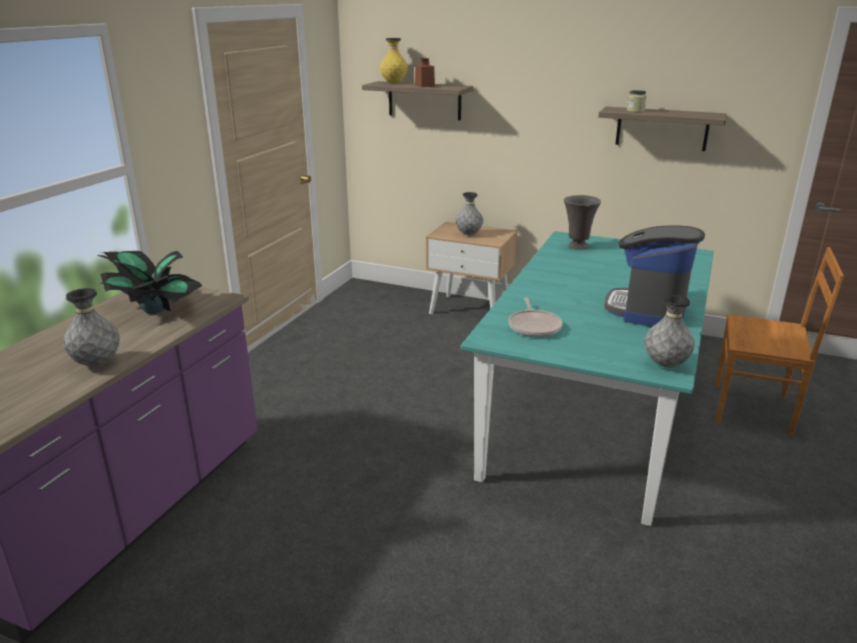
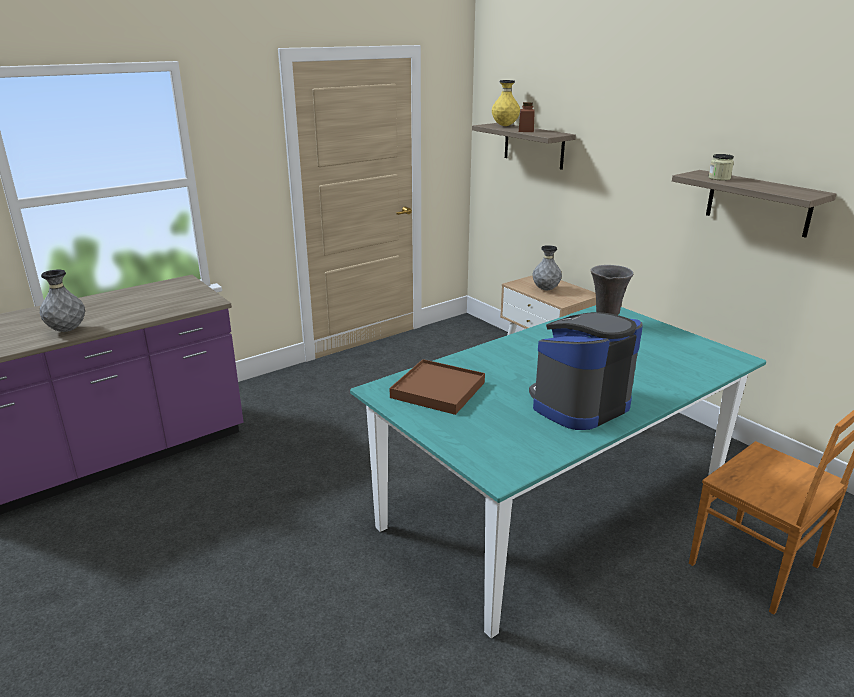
camera: 30 degrees right, 0 degrees up
(154, 309) = (156, 299): potted plant -> none
(534, 326) = (438, 390): frying pan -> brown tray
(665, 365) = (507, 464): grey vase -> none

